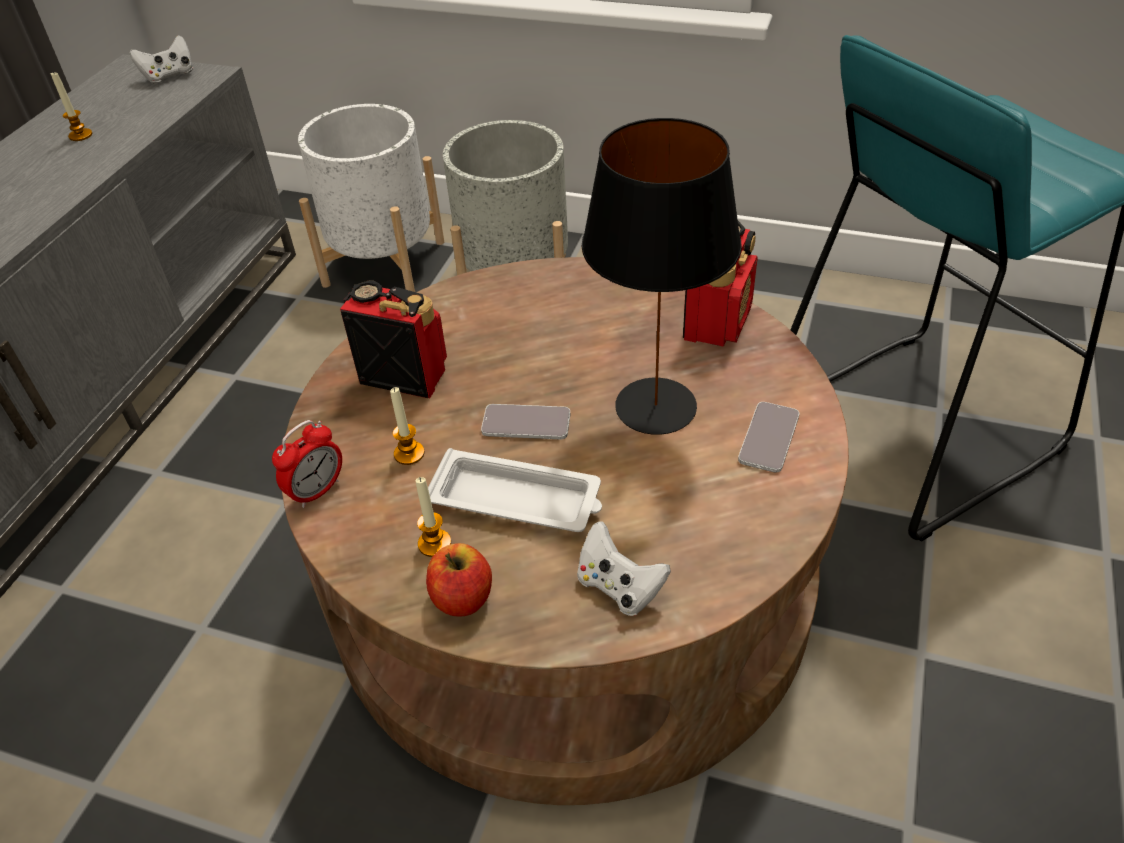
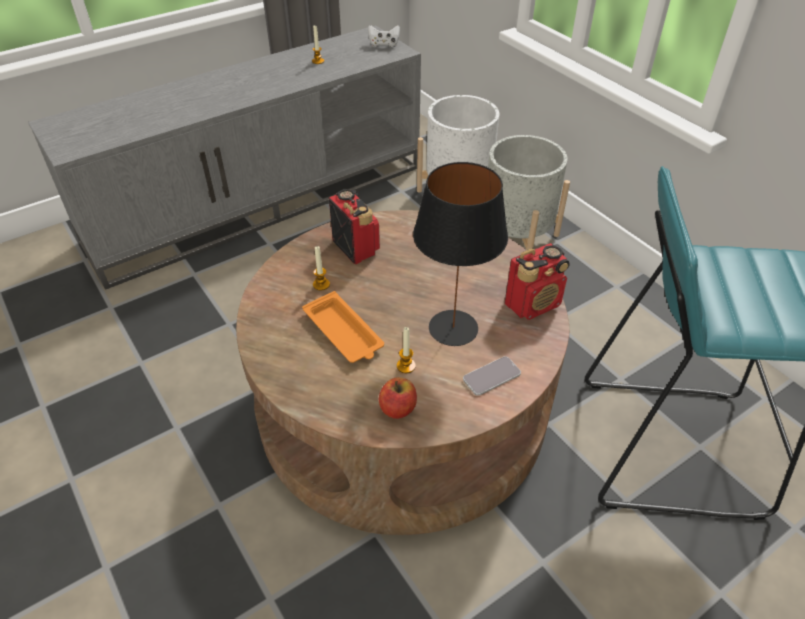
camera: 35 degrees right, 0 degrees up
(317, 491) = (269, 279): alarm clock -> none
(434, 543) = (291, 330): candle -> candle (406, 366)
(463, 597) = (279, 360): apple -> apple (398, 408)
(518, 500) = (344, 333): white tray -> orange tray
(526, 423) = (384, 300): phone -> none
(619, 587) = (345, 398): white game controller -> none

